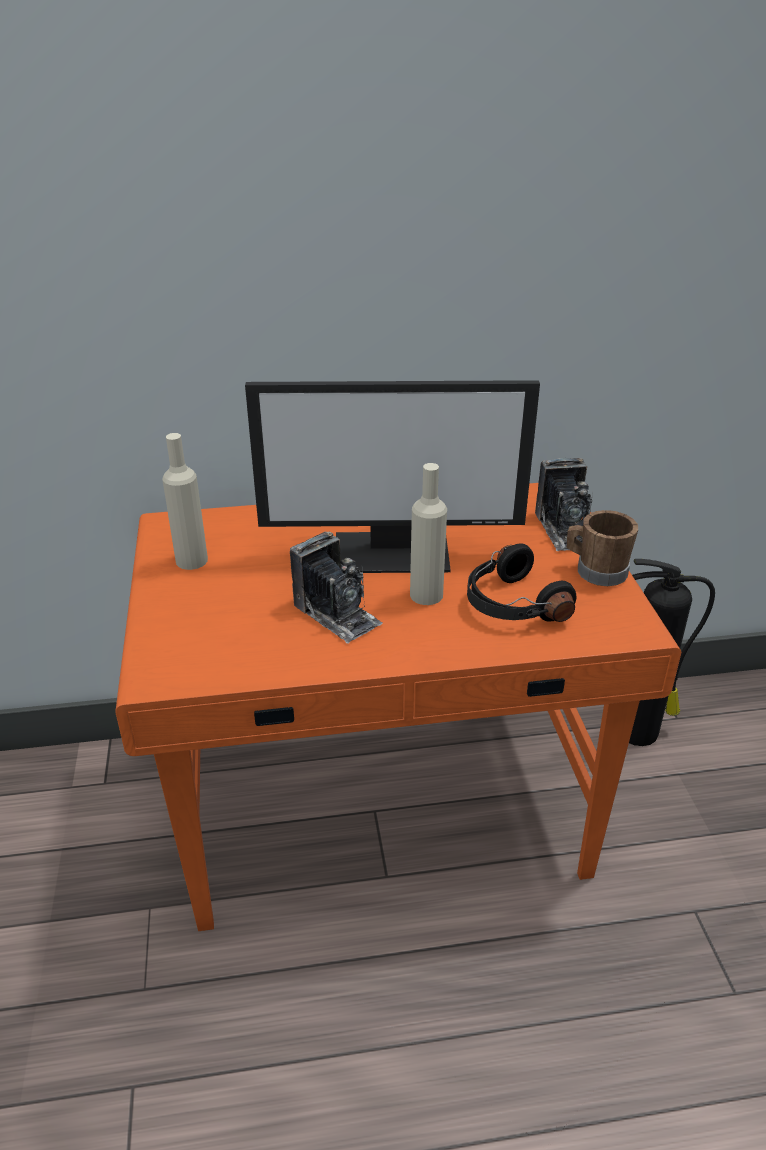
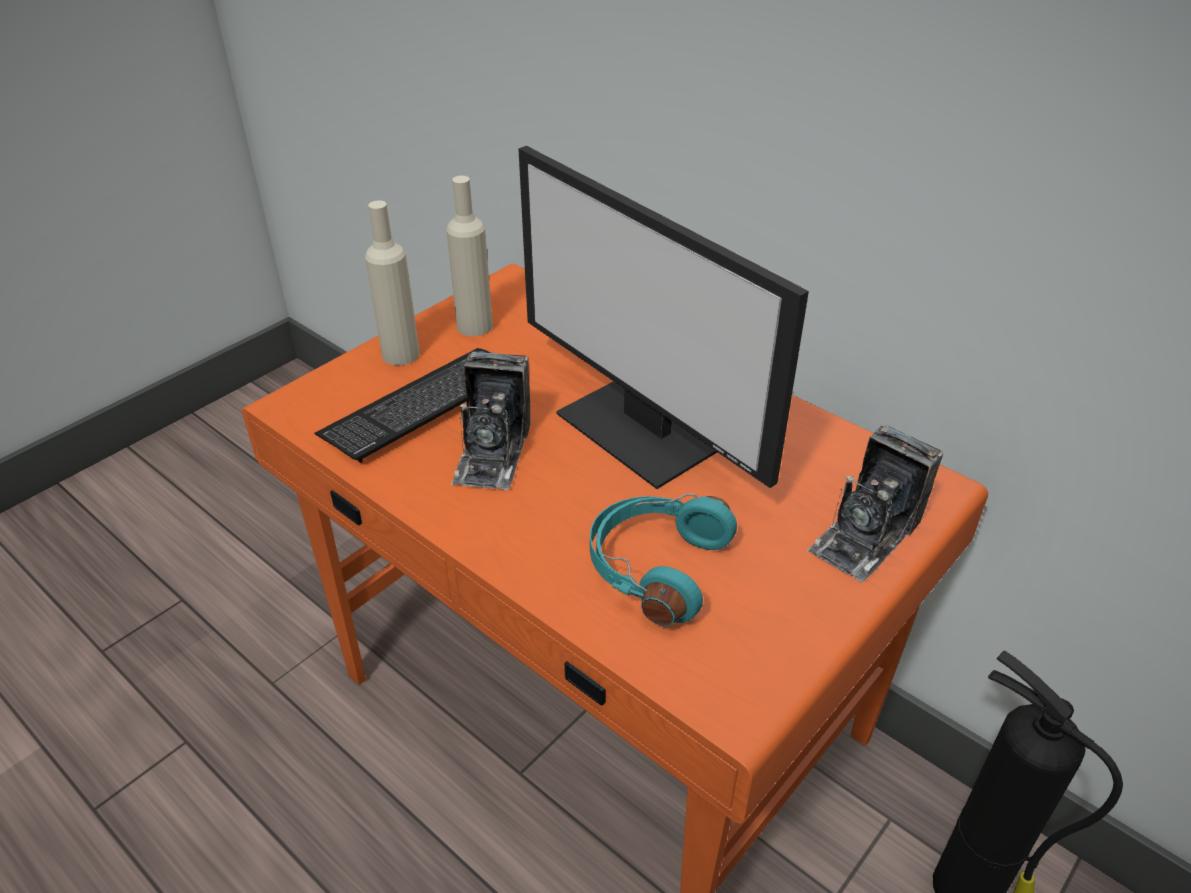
camera: 50 degrees right, 5 degrees up
(246, 620) = (422, 405): none -> keyboard
(426, 595) = (594, 494): beige bottle -> beige bottle (400, 354)
(512, 604) = (654, 567): black headphones -> turquoise headphones
(595, 571) = (812, 606): brown mug -> none

